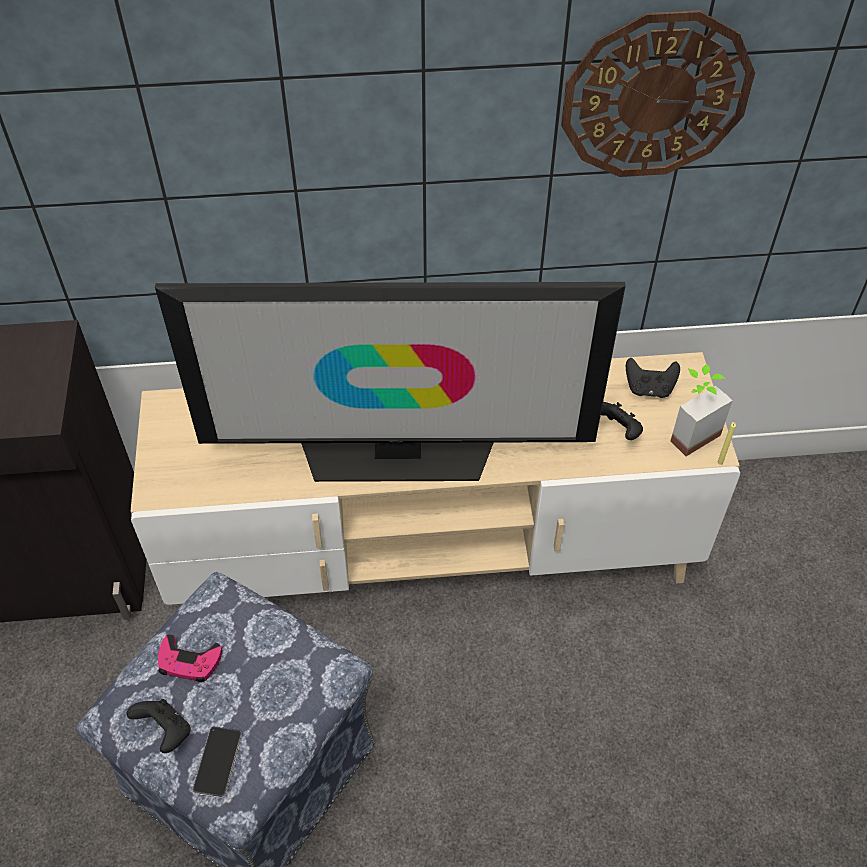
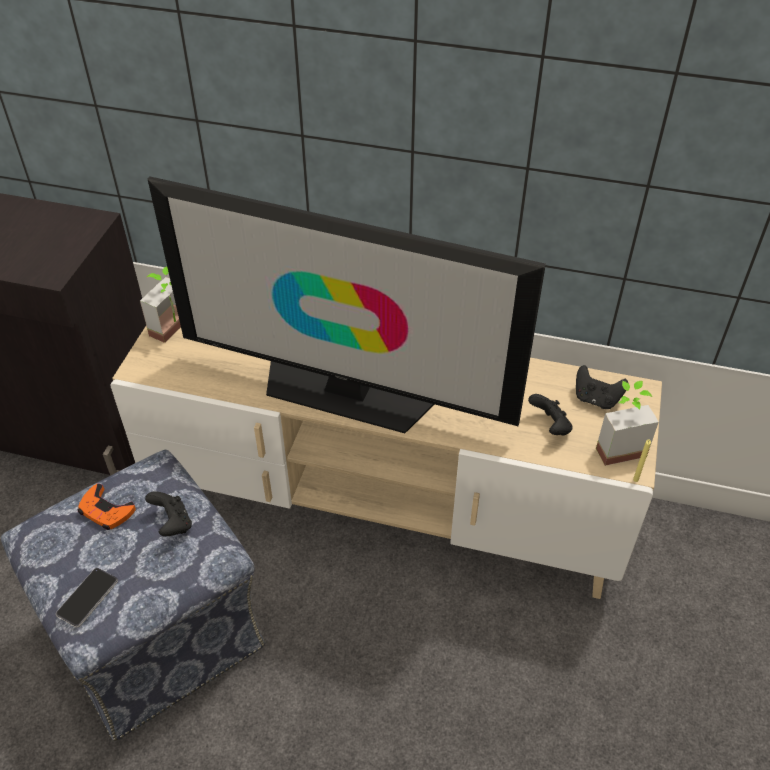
camera: 20 degrees right, 5 degrees down
(165, 731) = (60, 559): black game controller -> black game controller (172, 523)
(175, 434) = (176, 330): none -> potted plant
(189, 661) = (106, 511): pink game controller -> orange game controller
(655, 96) = (628, 106): wall clock -> none

